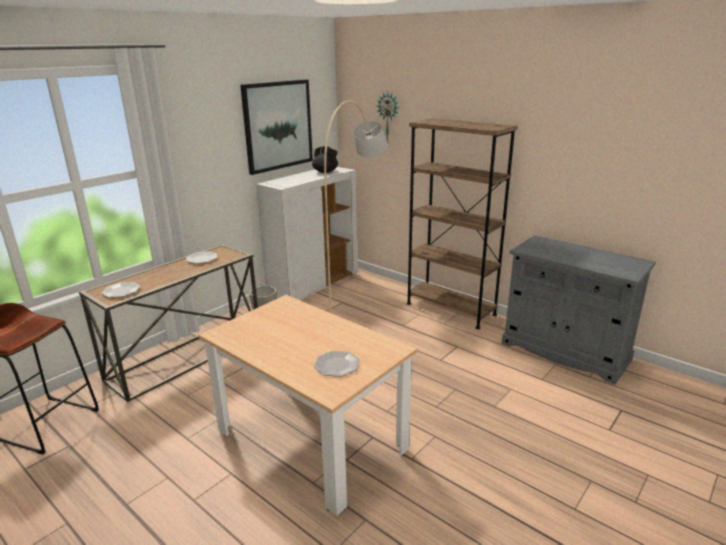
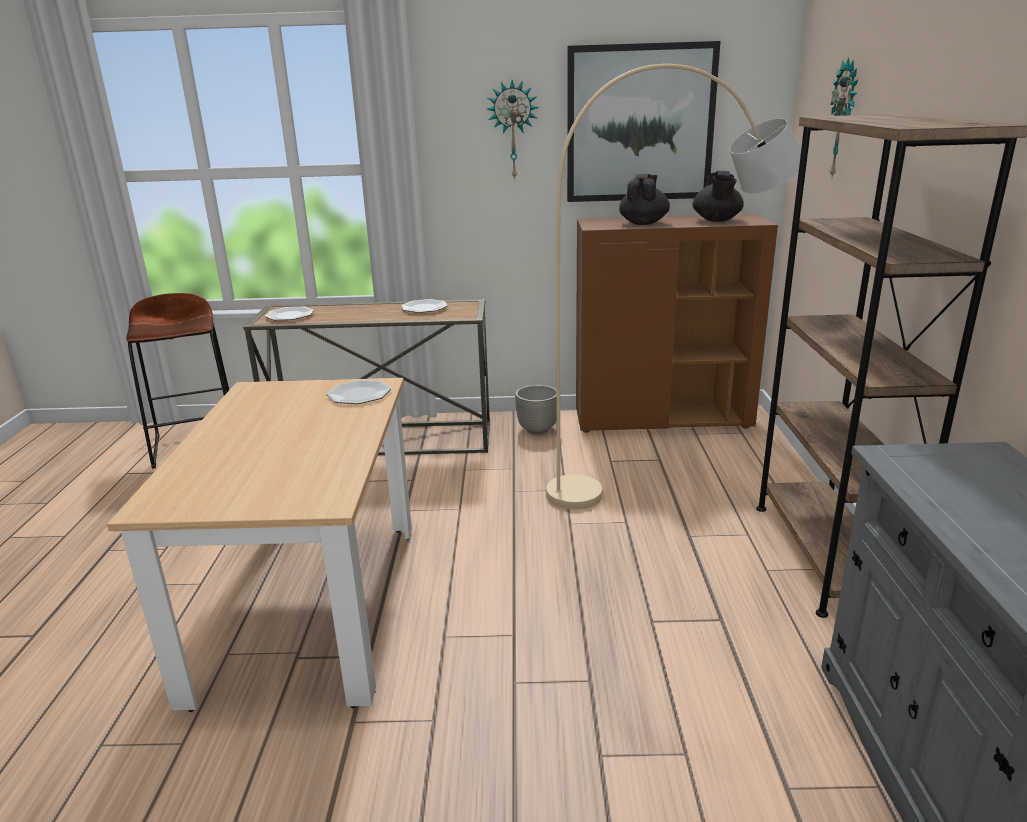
camera: 50 degrees right, 0 degrees up
(217, 136) = (513, 130): none -> wall clock
(298, 180) = (643, 223): none -> black teapot
(314, 284) = (662, 419): white cabinet -> brown cabinet
(337, 365) = (234, 480): plate -> plate (359, 394)

